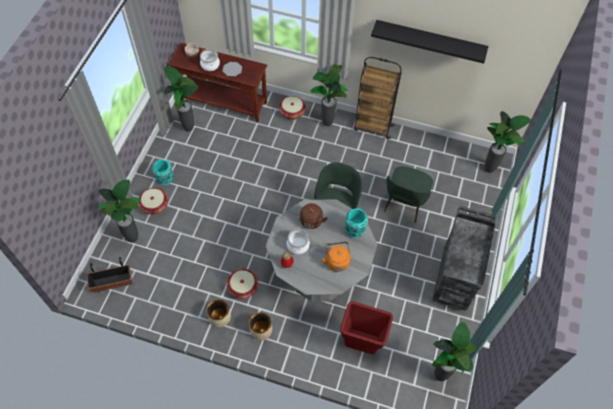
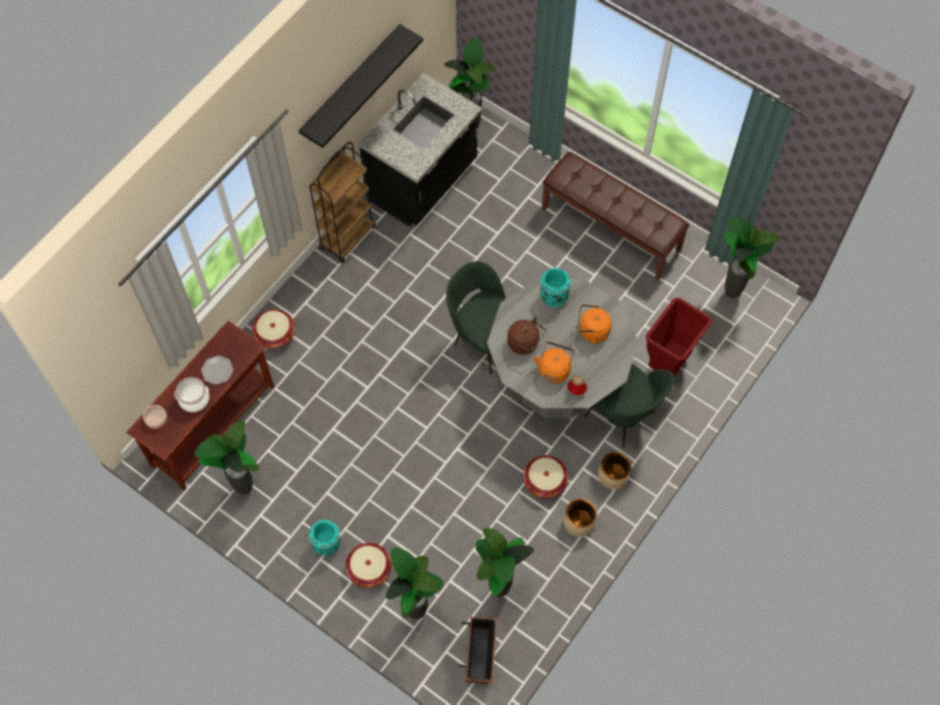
camera: 70 degrees left, 5 degrees up
(298, 245) = (554, 369): cooking pot -> orange kettle
(326, 123) = (315, 295): potted plant -> potted plant (499, 591)
(403, 207) = (491, 248): green chair -> green chair (623, 418)
(433, 155) = (423, 182): none -> black counter
(454, 277) = (611, 229): black cart -> brown bench

